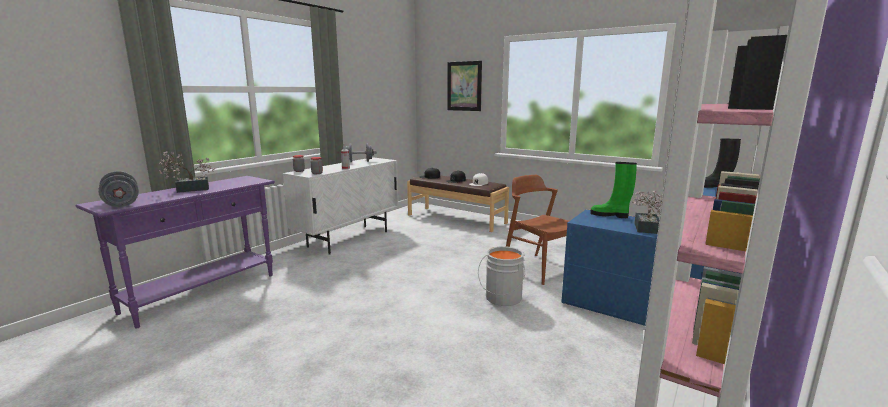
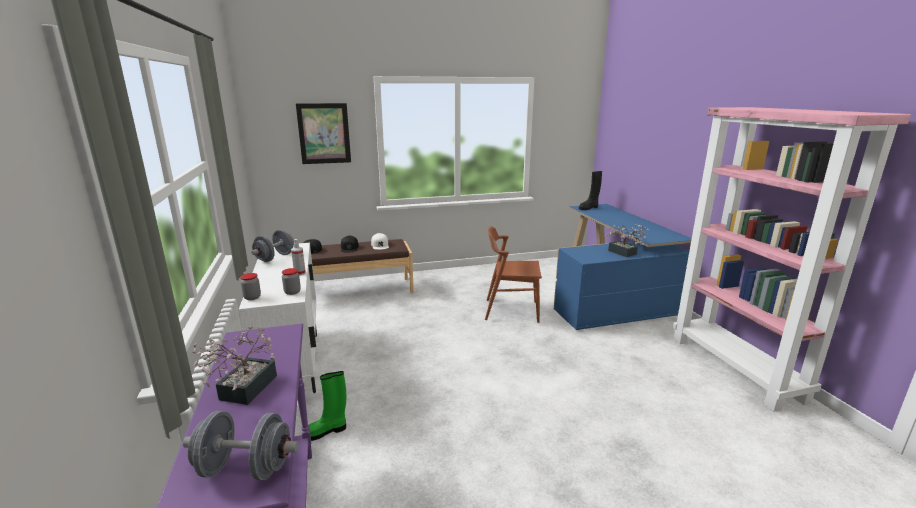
camera: 50 degrees left, 5 degrees up
(502, 298) = (541, 347): grey bucket -> none
(610, 215) = (583, 248): green boot -> green boot (326, 431)

